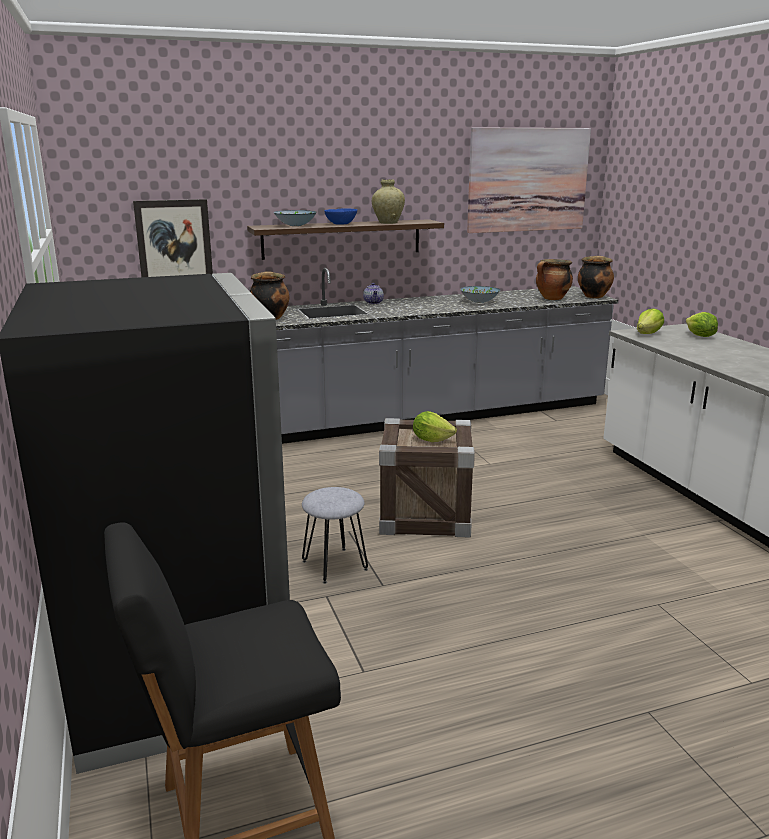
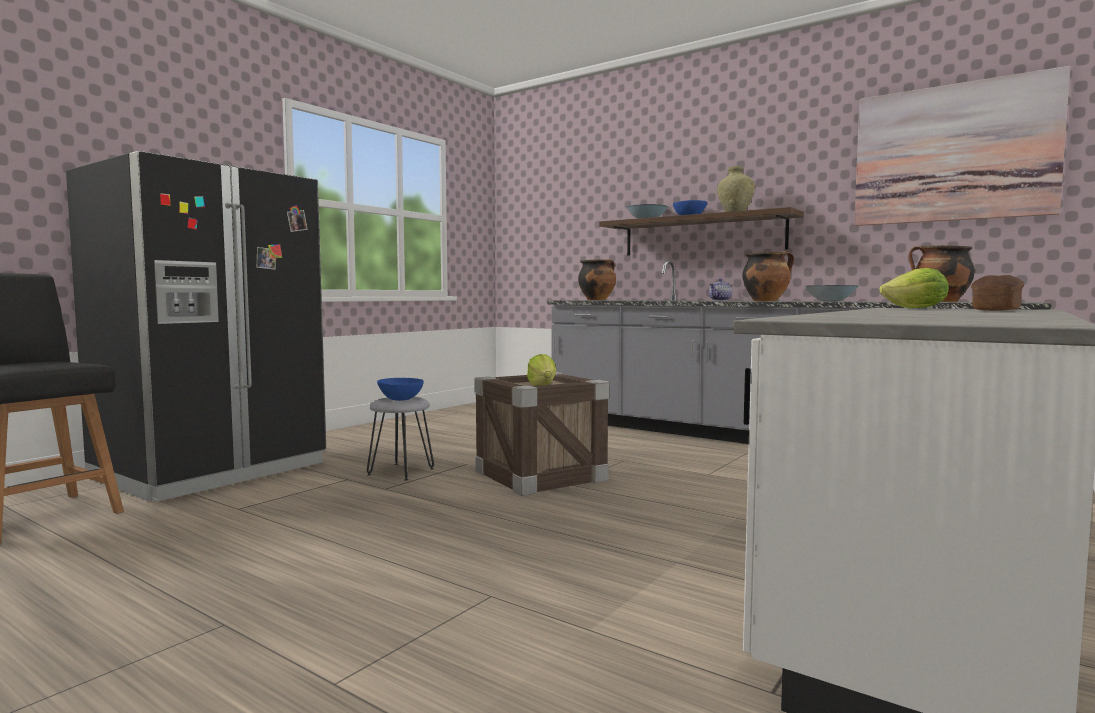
camera: 55 degrees right, 15 degrees down
(174, 243) = (563, 241): picture -> none
(338, 497) = (400, 399): none -> blue bowl
(593, 296) = (1023, 302): cooking pot -> cooking pot (766, 301)
(699, 336) = (996, 310): lettuce -> bread

